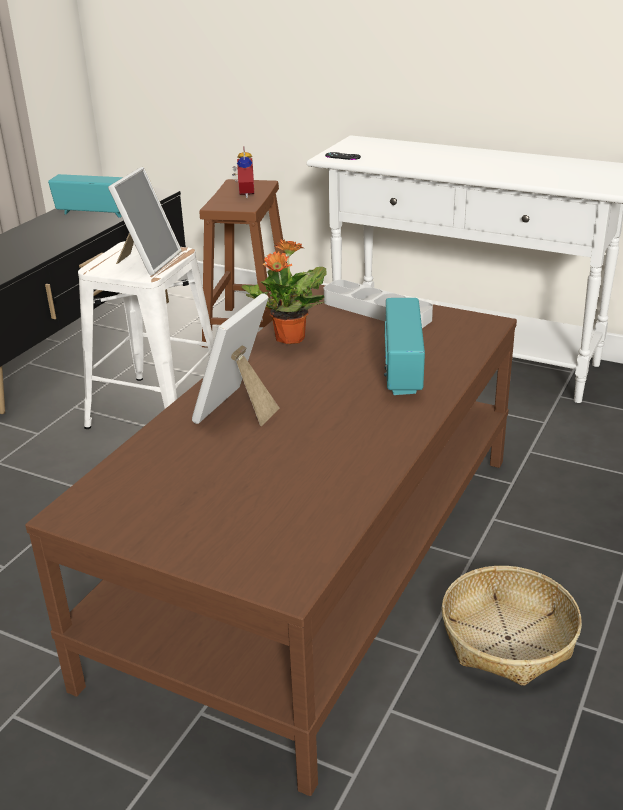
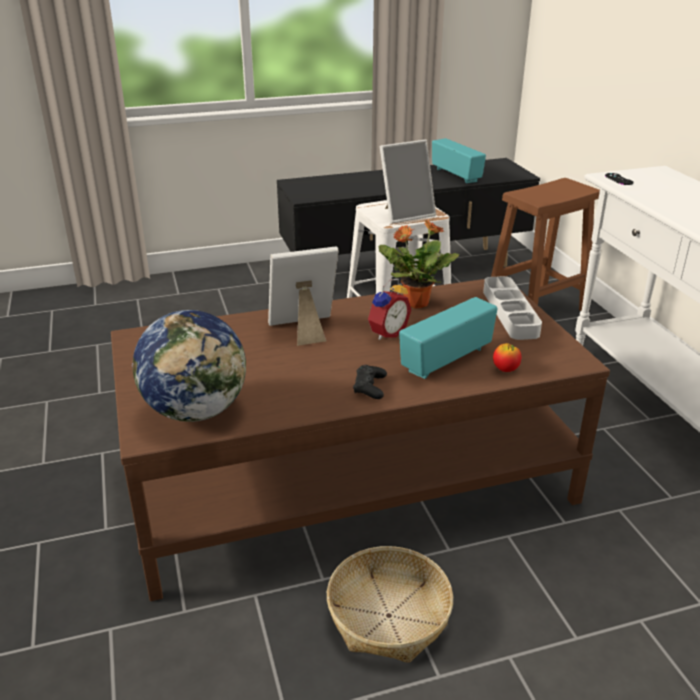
camera: 45 degrees right, 0 degrees up
(244, 194) = (556, 192): alarm clock -> alarm clock (386, 333)
(286, 533) = (196, 410): none -> globe
(389, 423) = (370, 387): none -> black game controller
(456, 355) = (505, 370): none -> apple

